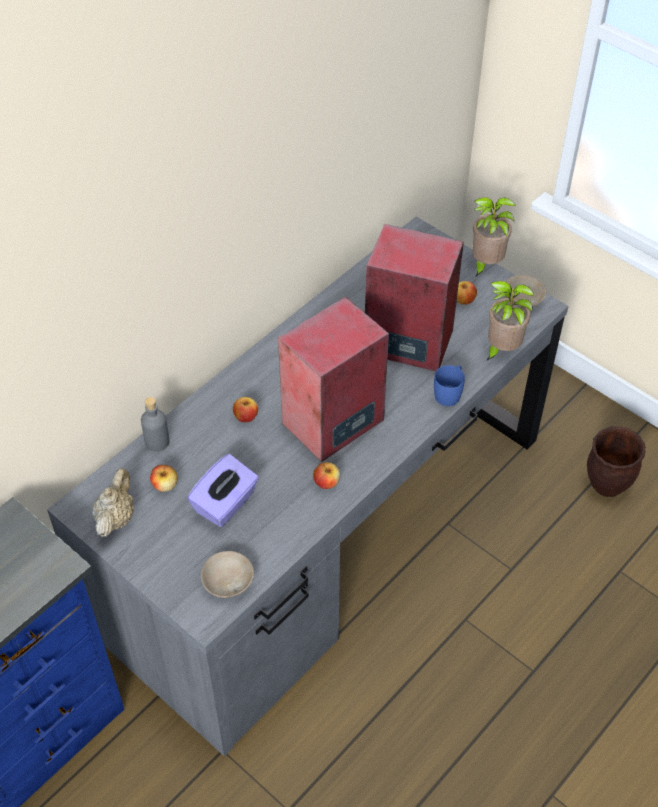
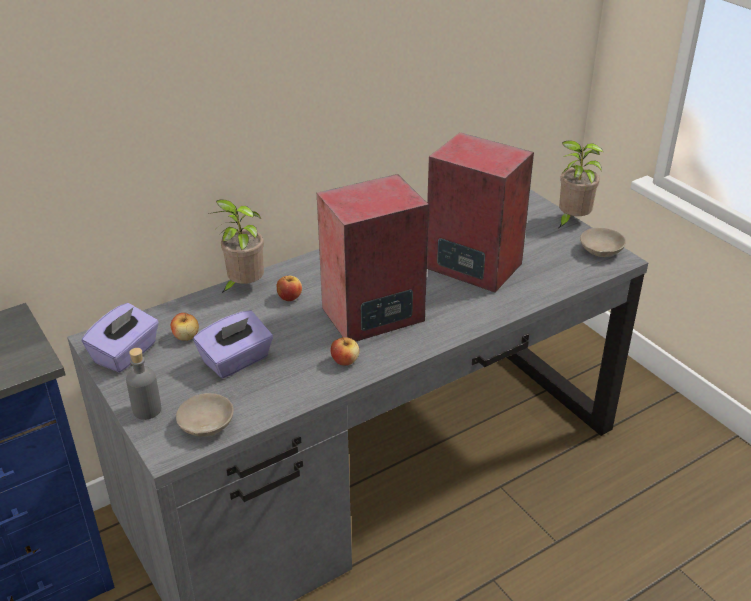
camera: 15 degrees right, 15 degrees down
(116, 518) = (126, 354): beige teapot -> purple tissue box
(157, 442) = (196, 303): grey bottle -> grey bottle (147, 410)
(449, 392) = (501, 310): blue mug -> none
(463, 300) = (540, 243): apple -> none
(501, 349) = (567, 285): potted plant -> potted plant (244, 287)
(606, 484) = (680, 482): brown planter -> none

